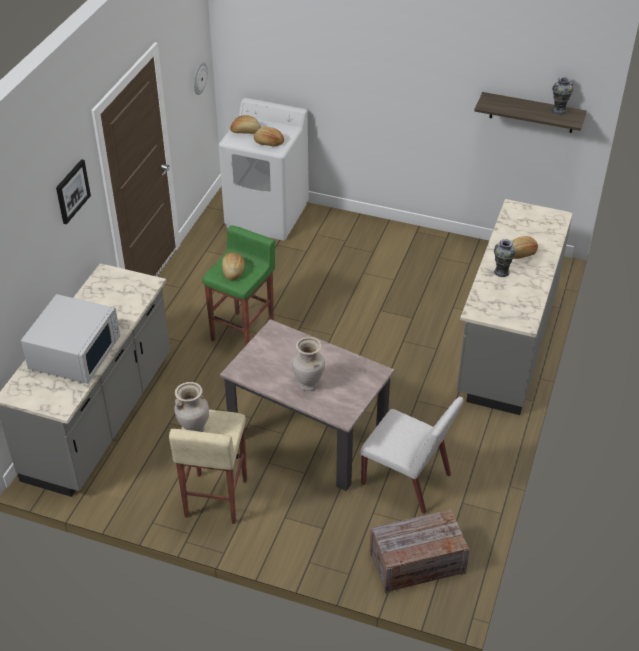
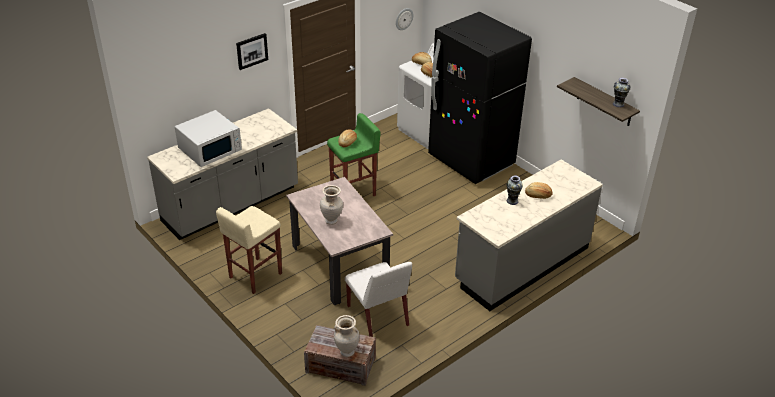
camera: 30 degrees right, 5 degrees down
(194, 430) = (243, 218): beige vase -> beige vase (347, 352)
(347, 236) = (471, 161): none -> black fridge

